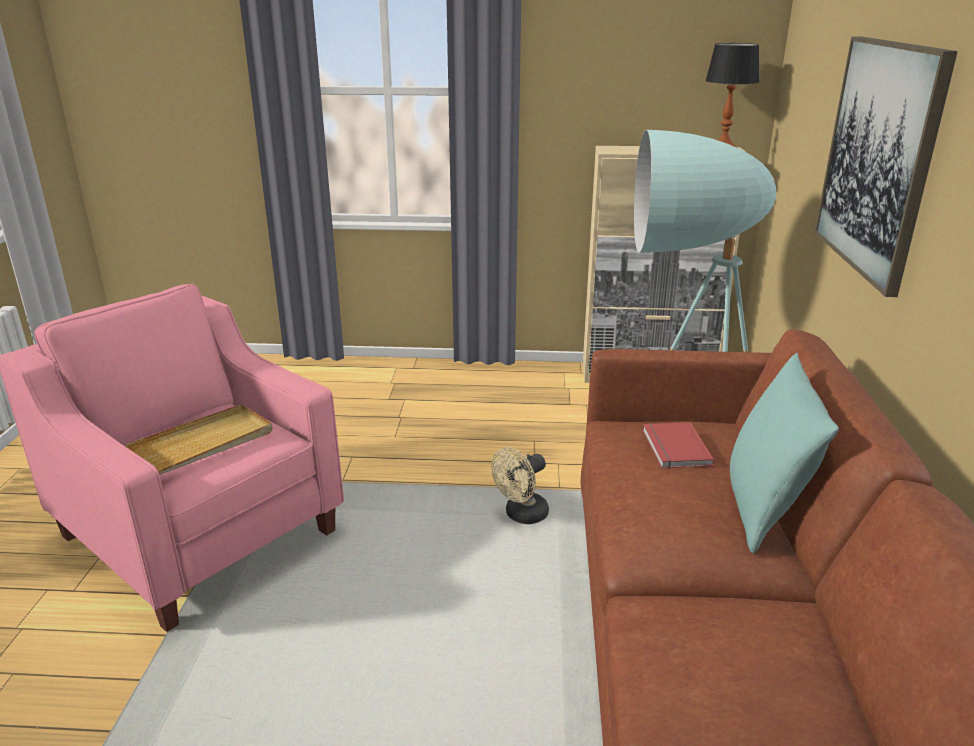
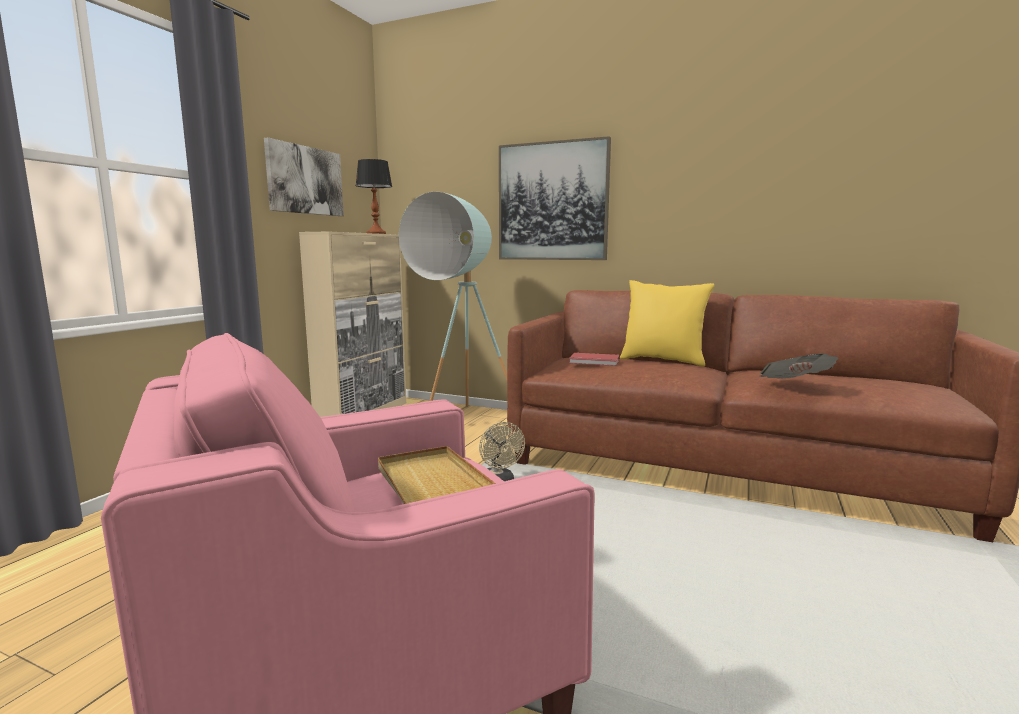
camera: 70 degrees left, 15 degrees down
(623, 79) = (305, 180): none -> picture
(666, 656) = (794, 386): none -> newspaper
(764, 509) = (663, 360): turquoise pillow -> yellow pillow

